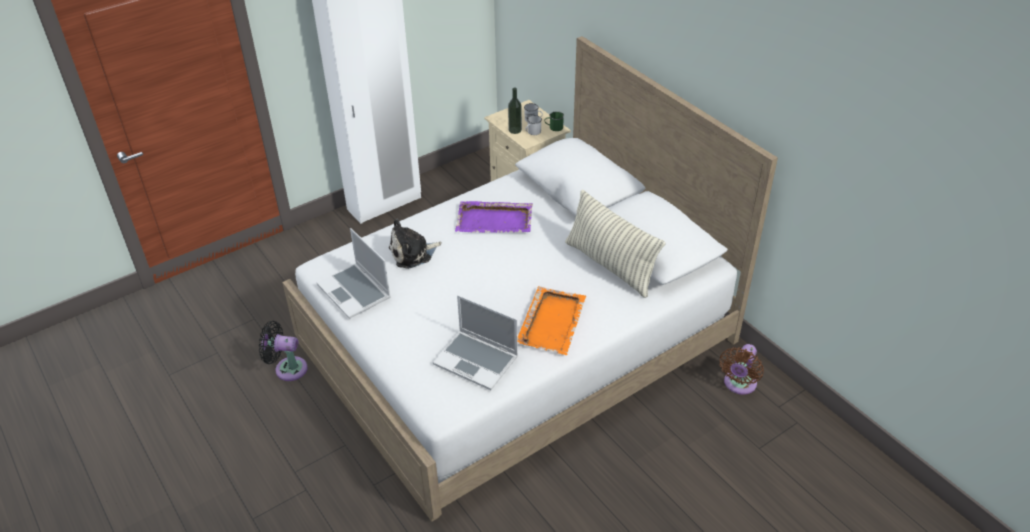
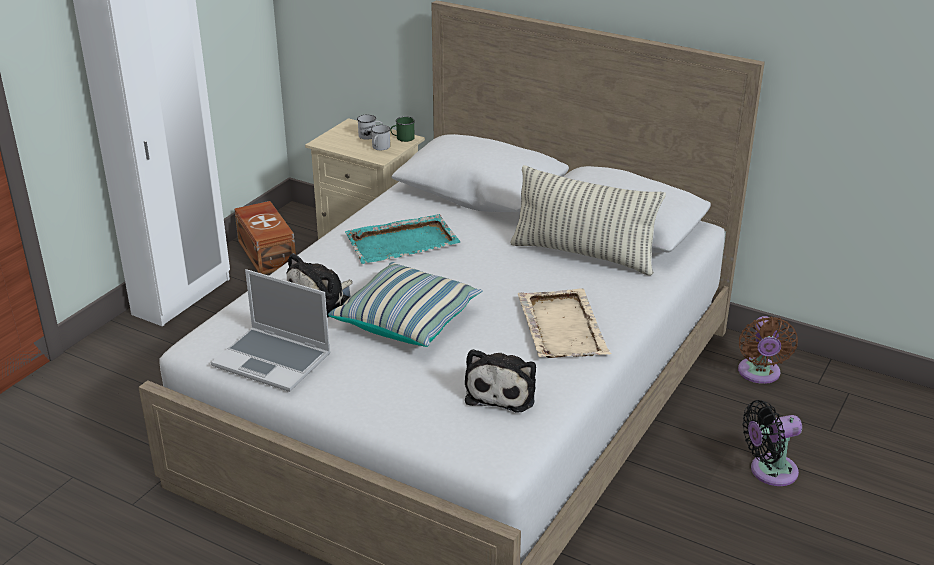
camera: 25 degrees left, 10 degrees down
(287, 368) = (166, 523): black fan -> black fan (769, 471)
(455, 286) = (407, 320): none -> pillow
(457, 182) = (267, 252): none -> brown storage box
(477, 361) = (502, 391): laptop -> plush toy
(495, 220) = (403, 242): purple tray -> turquoise tray
(515, 130) = (355, 149): bottle -> none
(552, 321) = (562, 326): orange tray -> beige tray

